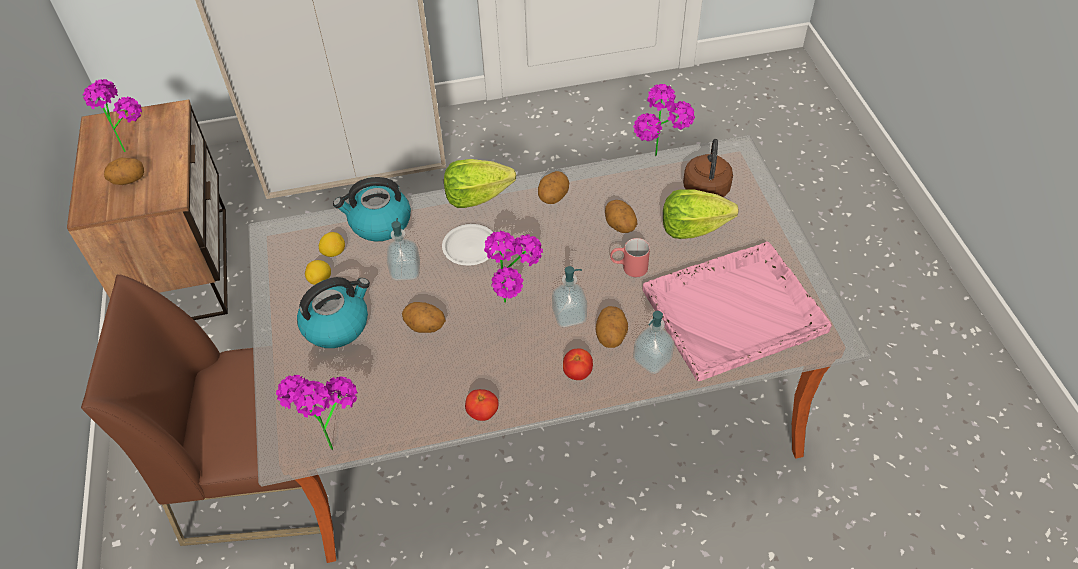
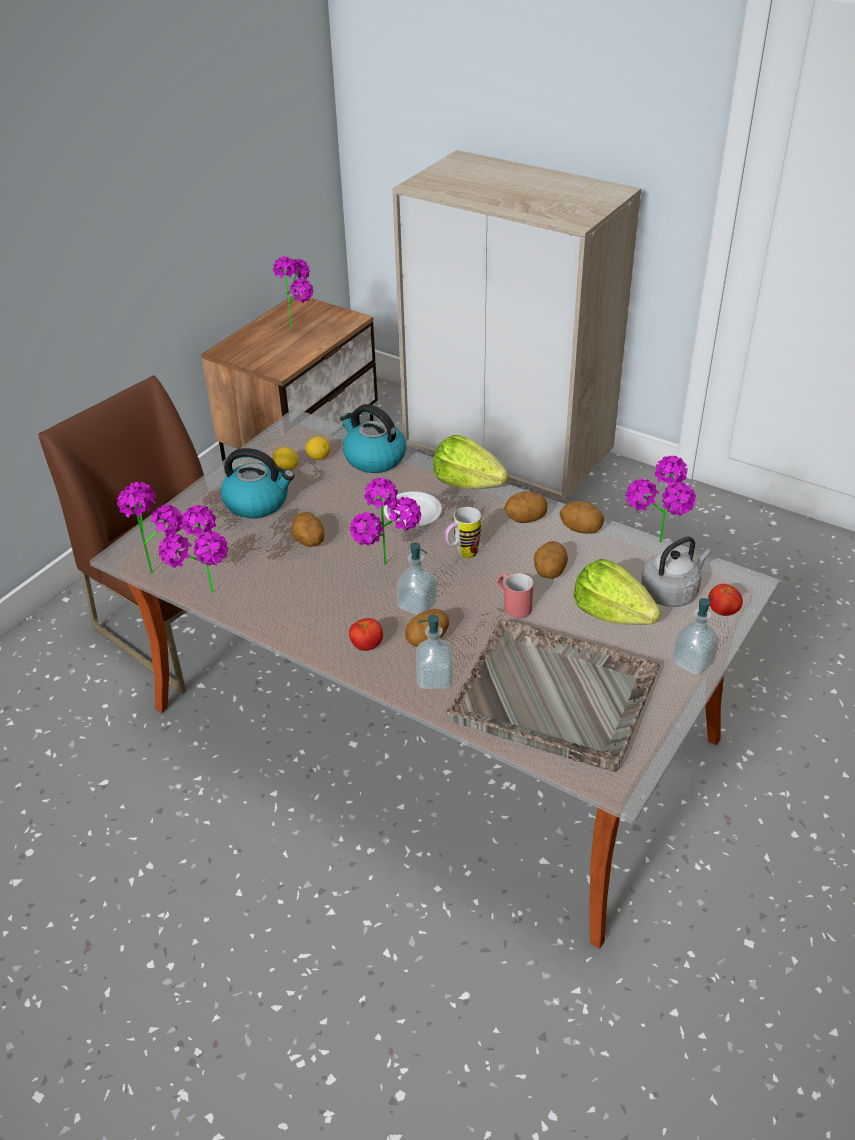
camera: 45 degrees right, 10 degrees down
(129, 180) = (270, 346): potato -> potato (581, 529)
(405, 271) = (347, 499): soap dispenser -> soap dispenser (692, 662)
(414, 434) = (208, 601): none -> potted plant
(482, 413) = (267, 621): tomato -> tomato (722, 611)
(547, 255) = (462, 555): none -> mug
(706, 187) = (671, 592): brown kettle -> grey kettle
(735, 311) = (556, 696): pink tray -> grey tray

